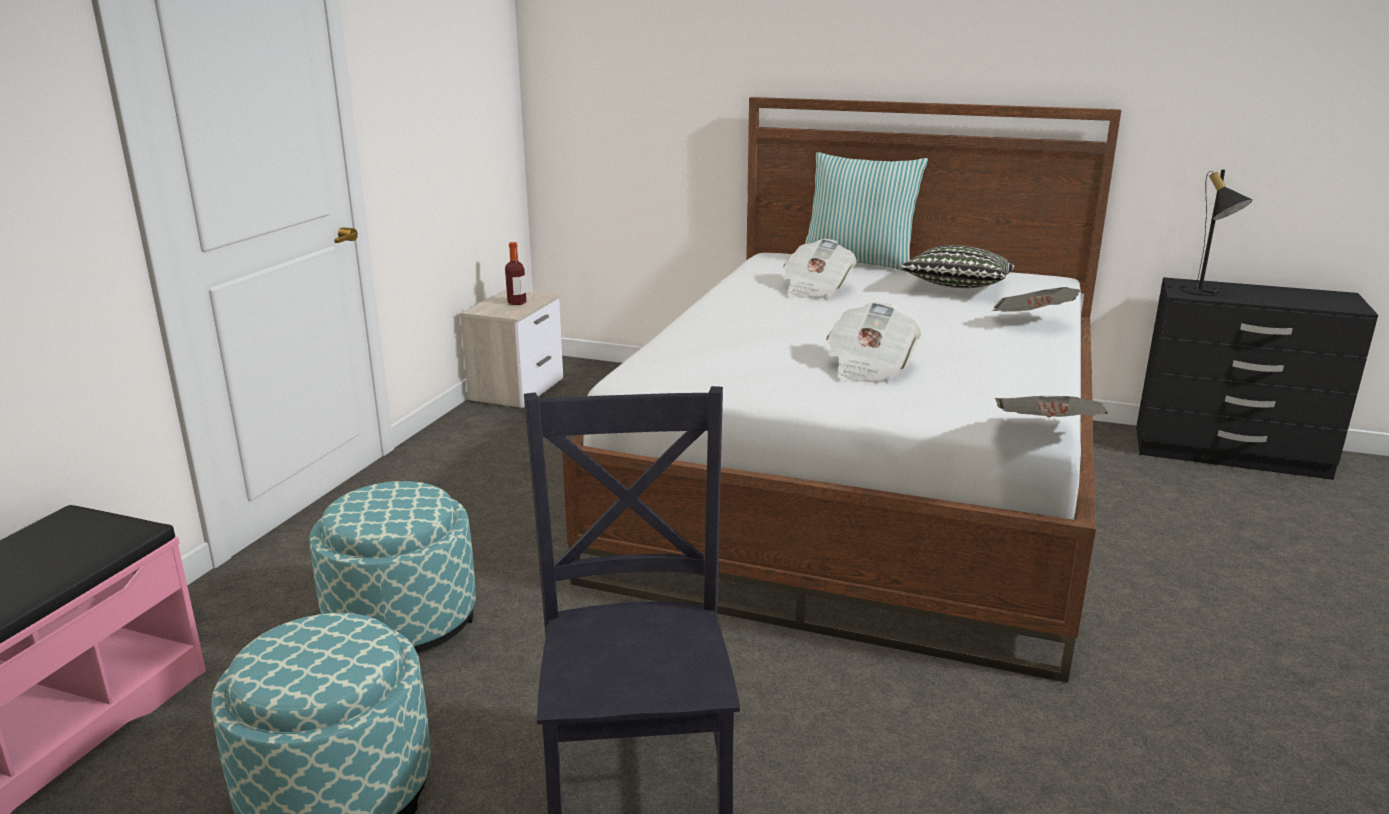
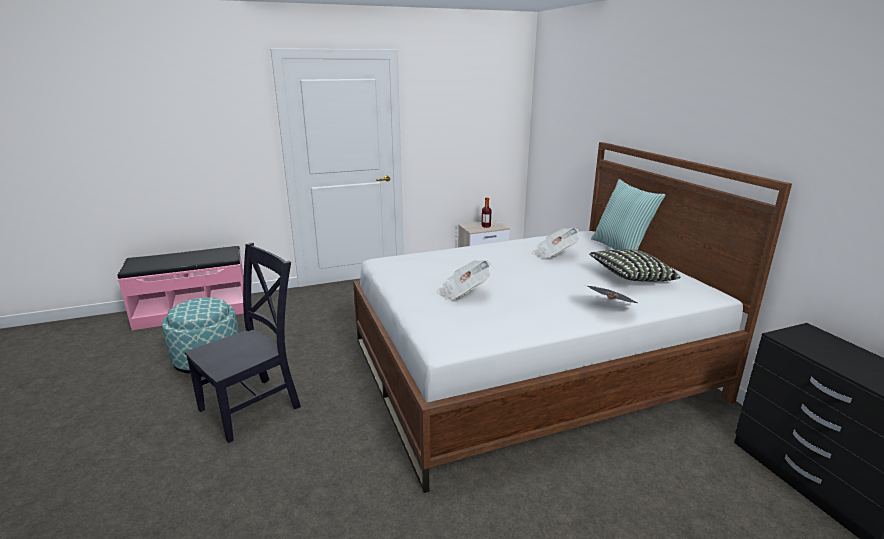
camera: 50 degrees right, 0 degrees up
(402, 622) = (301, 326): ottoman -> none
(1045, 435) = (436, 350): newspaper -> none
(1205, 292) = (804, 342): black table lamp -> none

